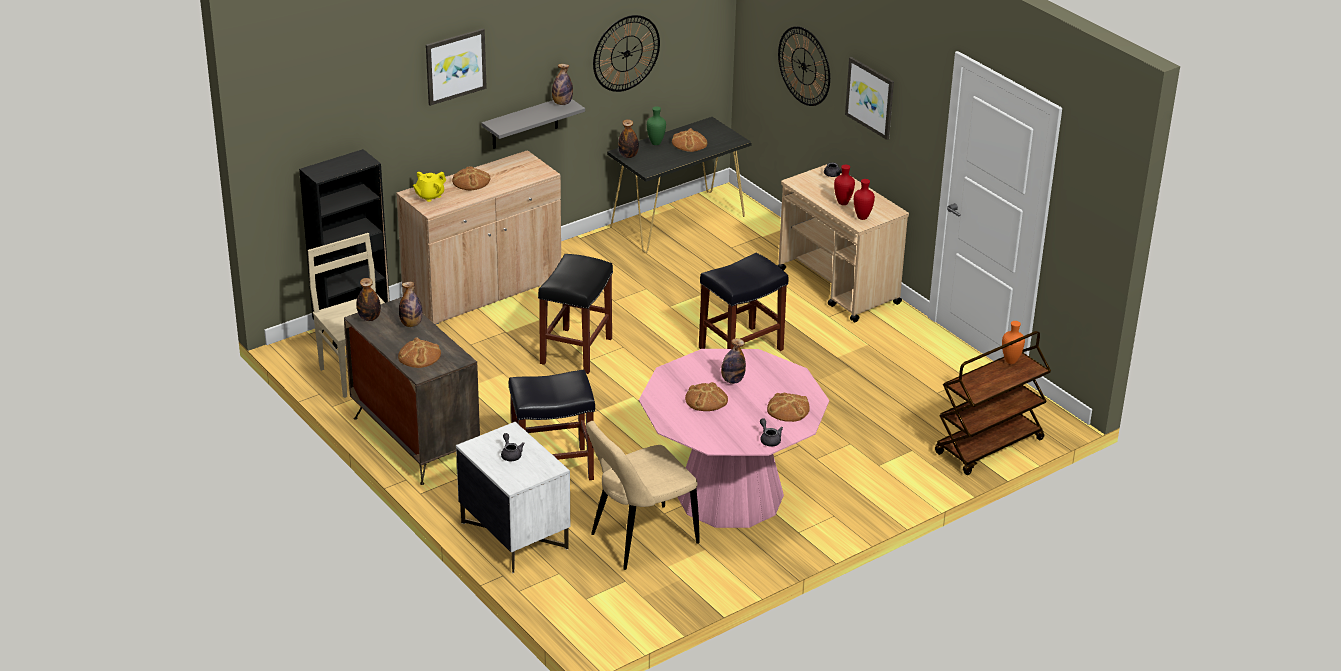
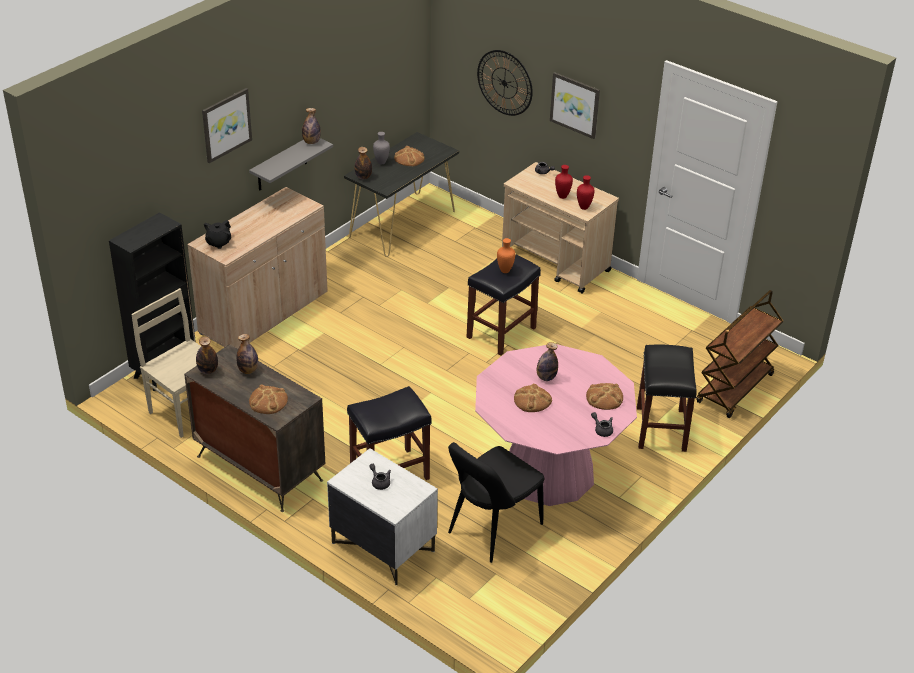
camera: 15 degrees left, 5 degrees up
(429, 196) = (218, 243): yellow teapot -> black teapot
(471, 181) = (249, 223): bread -> none
(576, 350) = (365, 357): black stool -> black stool (660, 428)
(626, 53) = (354, 90): wall clock -> none
(639, 540) = (491, 530): beige chair -> black chair
(655, 143) = (381, 162): green vase -> grey vase
(1011, 361) = (749, 317): orange vase -> orange vase (505, 271)

